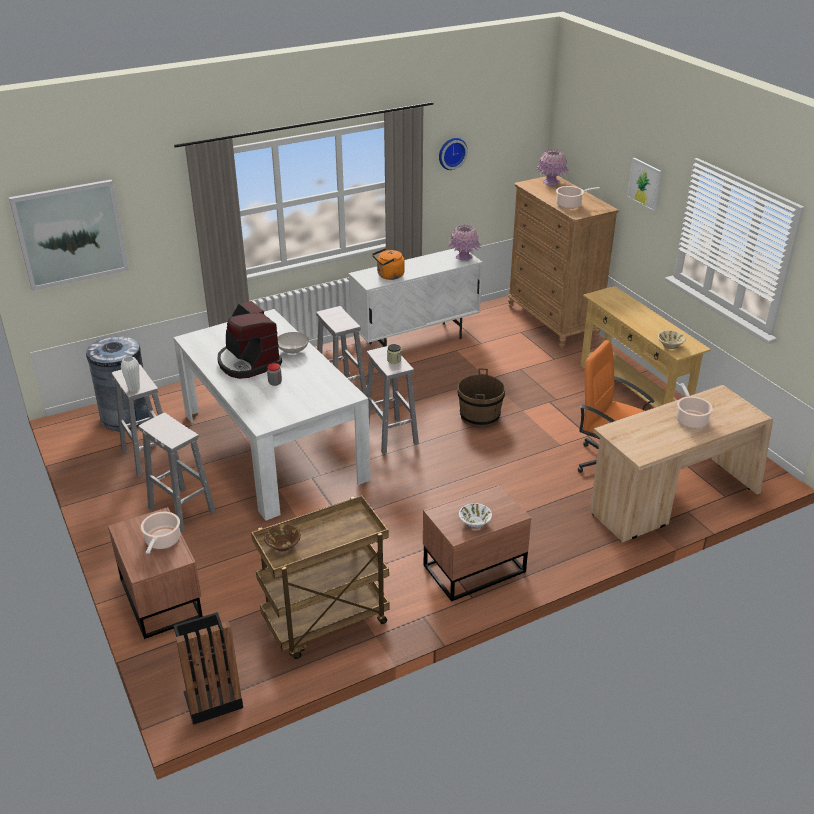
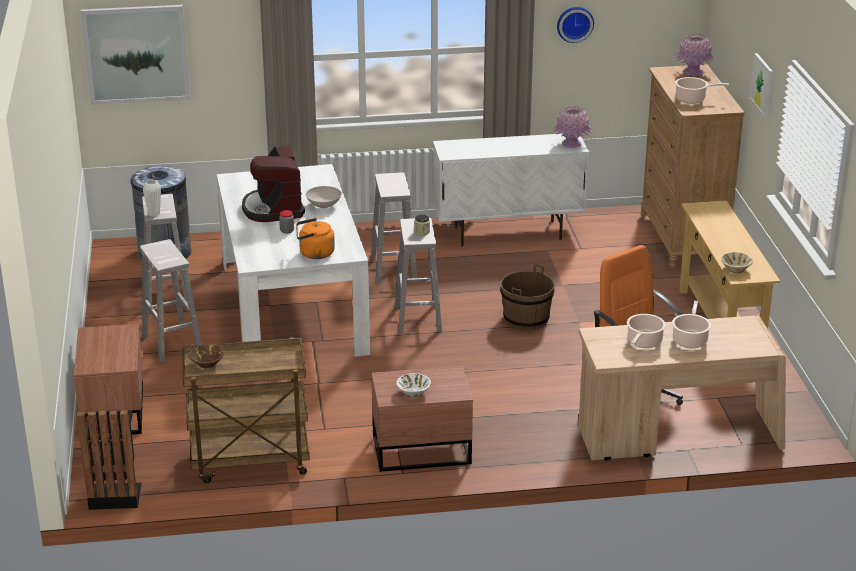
camera: 20 degrees right, 5 degrees down
(162, 541) = (117, 349): cooking pot -> cooking pot (643, 342)
(389, 276) = (474, 150): orange kettle -> orange kettle (314, 254)

